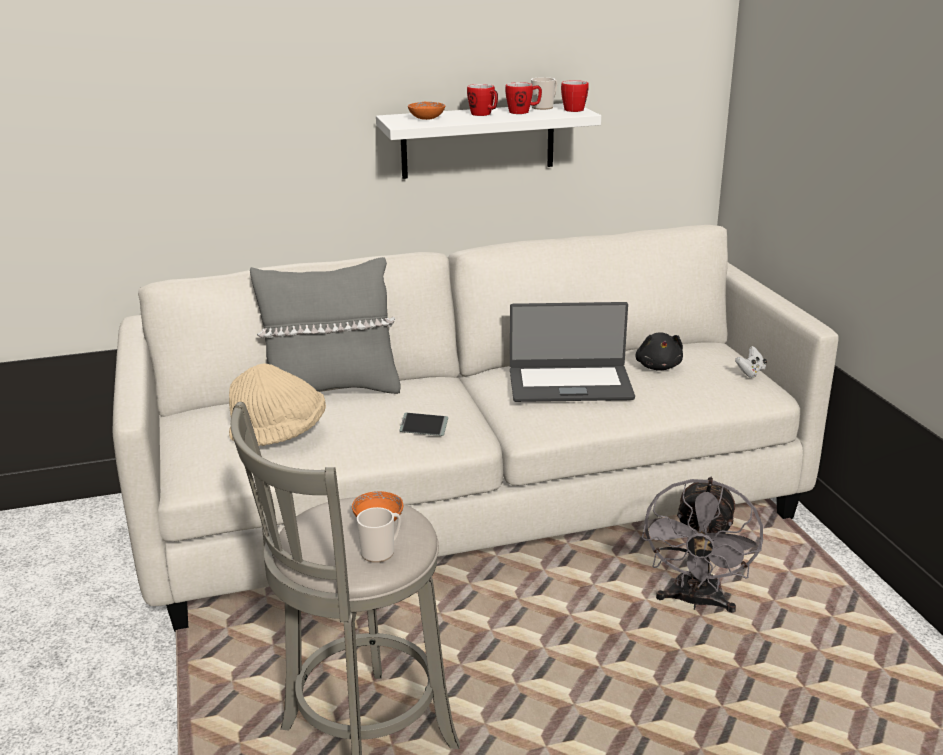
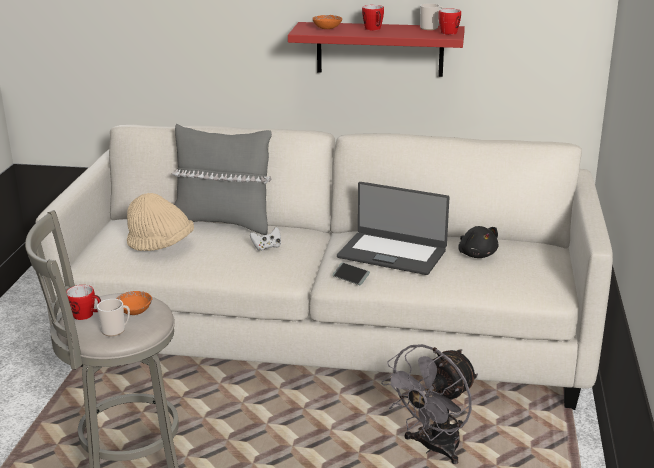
camera: 25 degrees right, 0 degrees up
(424, 429) = (256, 263): phone -> phone (351, 277)
(478, 140) = (379, 49): white shelf -> red shelf
(523, 112) = (407, 30): mug -> mug (87, 316)
(658, 366) = (476, 254): black plush toy -> black plush toy turned 45 degrees counterclockwise
(750, 372) = (551, 274): white game controller -> white game controller (267, 247)

